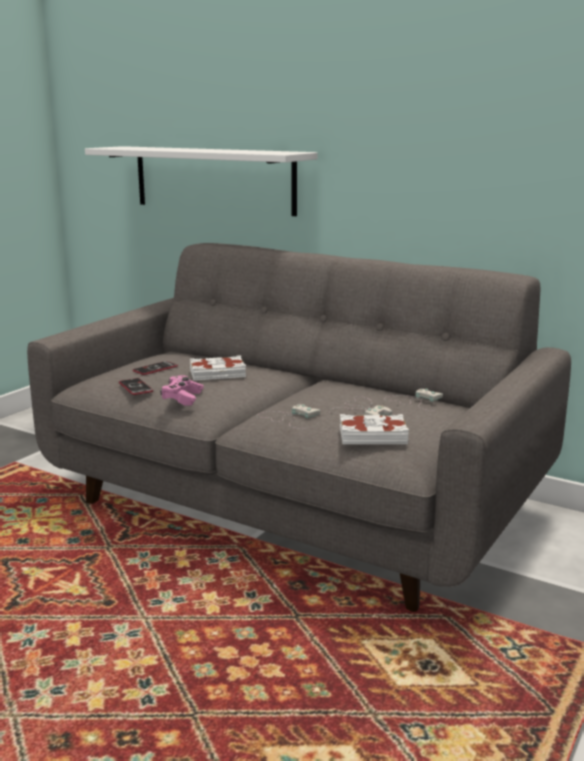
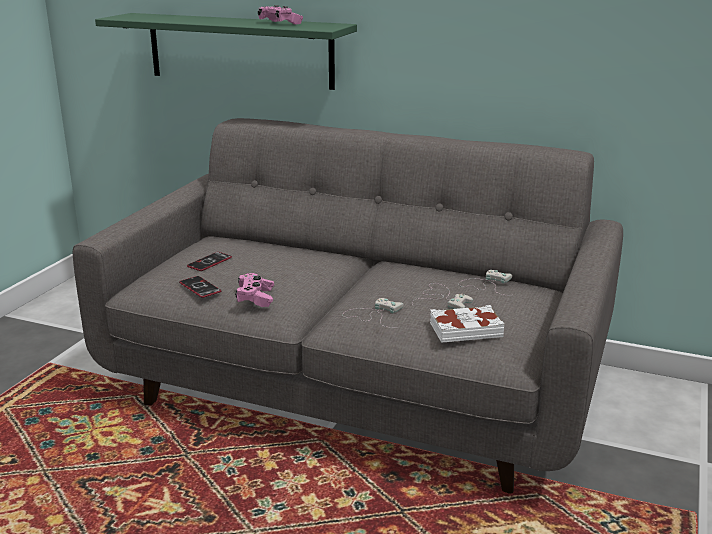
camera: 10 degrees left, 5 degrees up
(213, 179) = (239, 50): white shelf -> green shelf
(218, 374) = (278, 264): white book -> none
(244, 151) = (280, 23): none -> pink game controller

